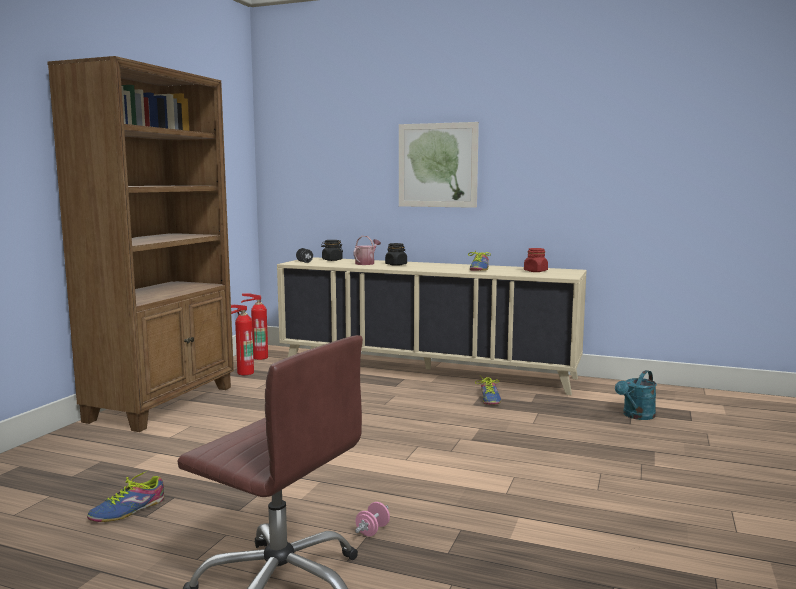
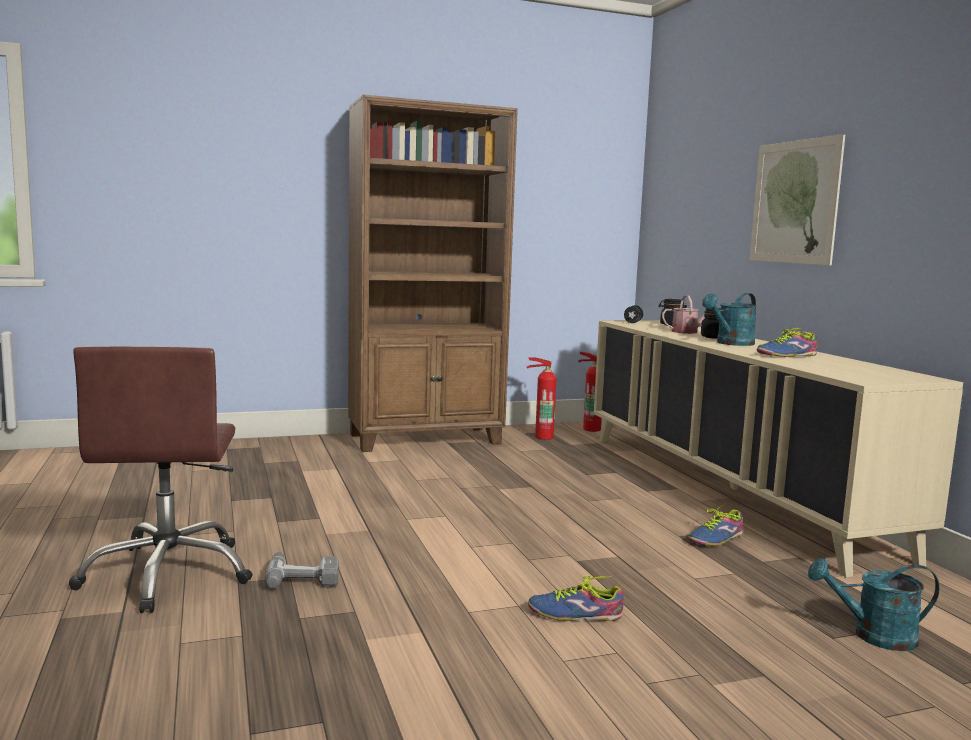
camera: 50 degrees right, 0 degrees up
(128, 510) = (234, 493): shoe -> shoe (575, 614)
(372, 530) = (303, 576): pink dumbbell -> power drill
(424, 267) = (731, 343): none -> turquoise watering can
(535, 271) = (856, 369): red jar -> none

